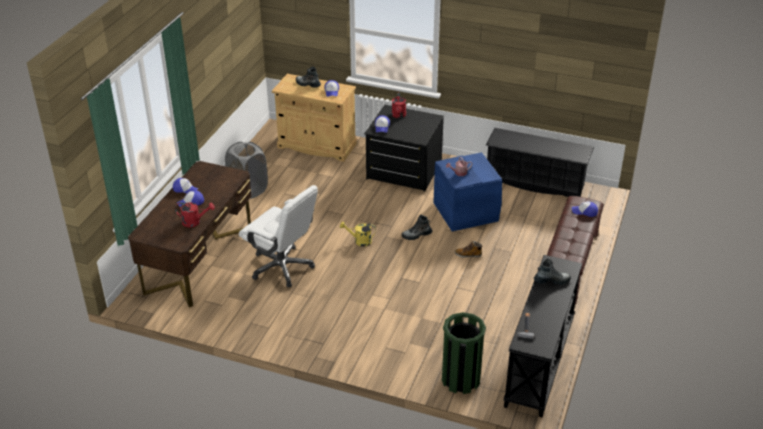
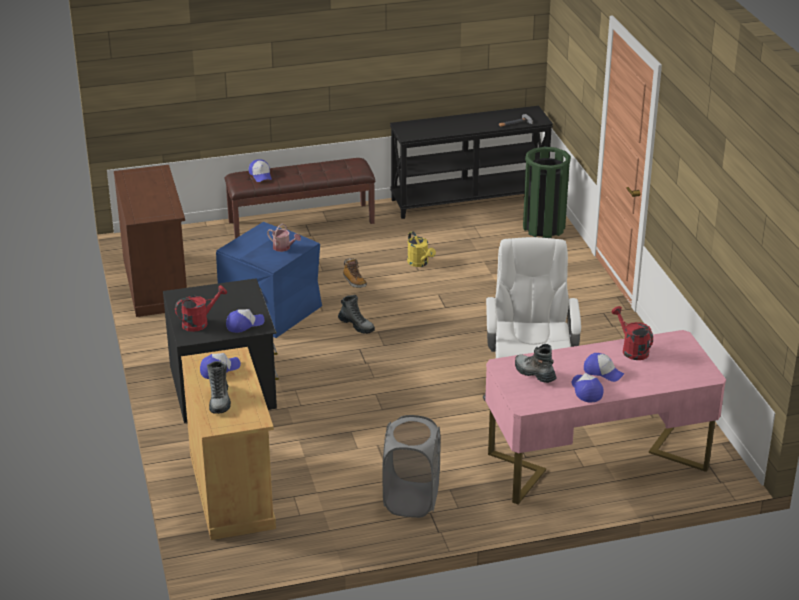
camera: 125 degrees left, 5 degrees down
(199, 259) = (597, 461): brown desk -> pink desk
(359, 241) = (414, 359): yellow watering can -> yellow watering can (420, 263)
(535, 183) = (156, 284): black shoe rack -> brown cabinet
(551, 280) = (436, 128): boot -> boot (534, 373)

